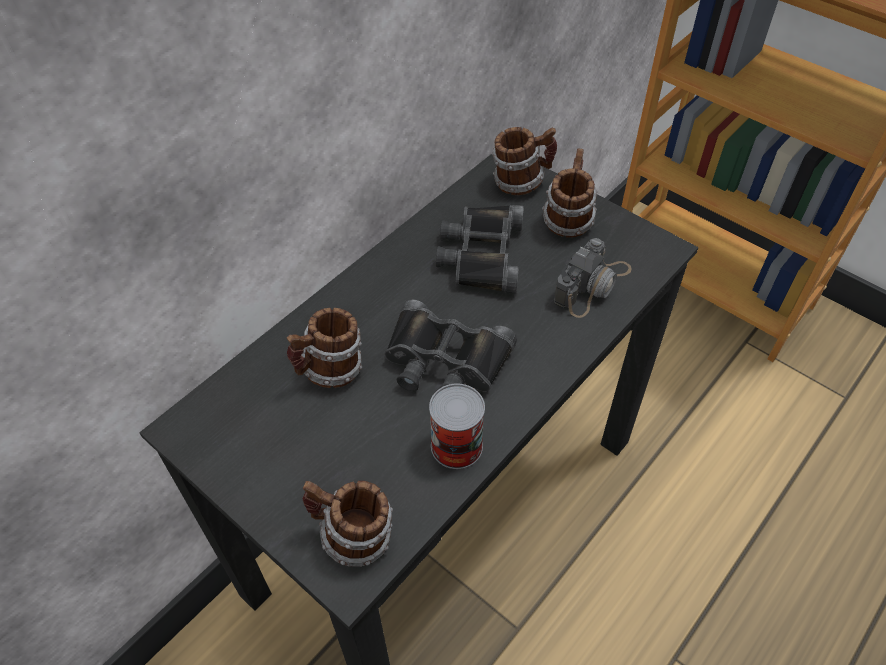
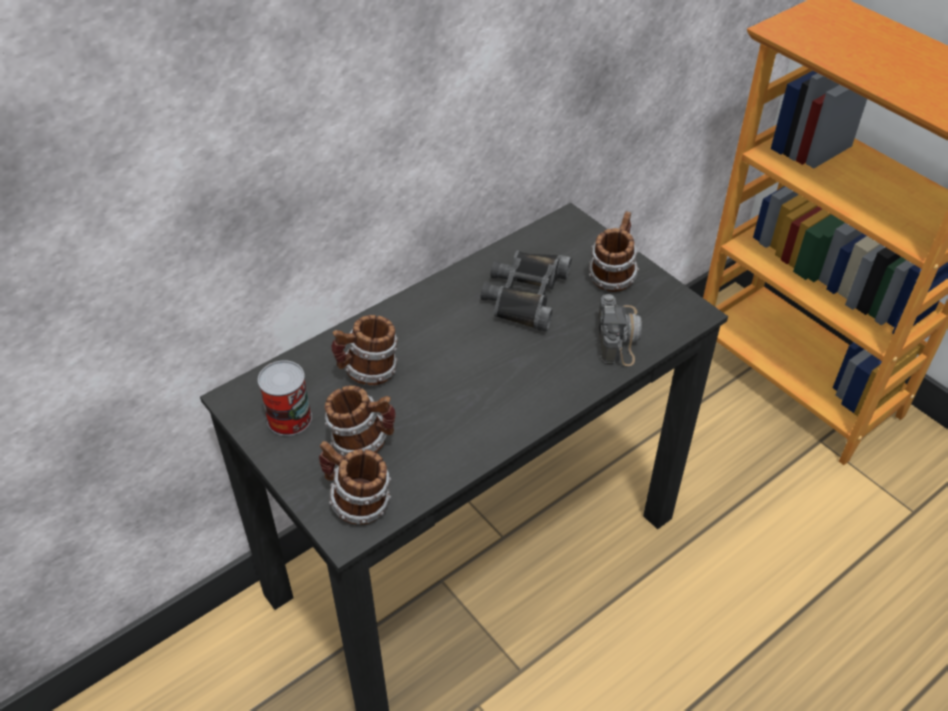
camera: 10 degrees right, 5 degrees down
(445, 361) = (469, 379): black binoculars -> none
(456, 446) = (461, 447): can -> can (289, 418)
(521, 182) = (578, 237): mug -> mug (363, 442)
(592, 285) = (619, 335): camera -> camera turned 45 degrees counterclockwise

